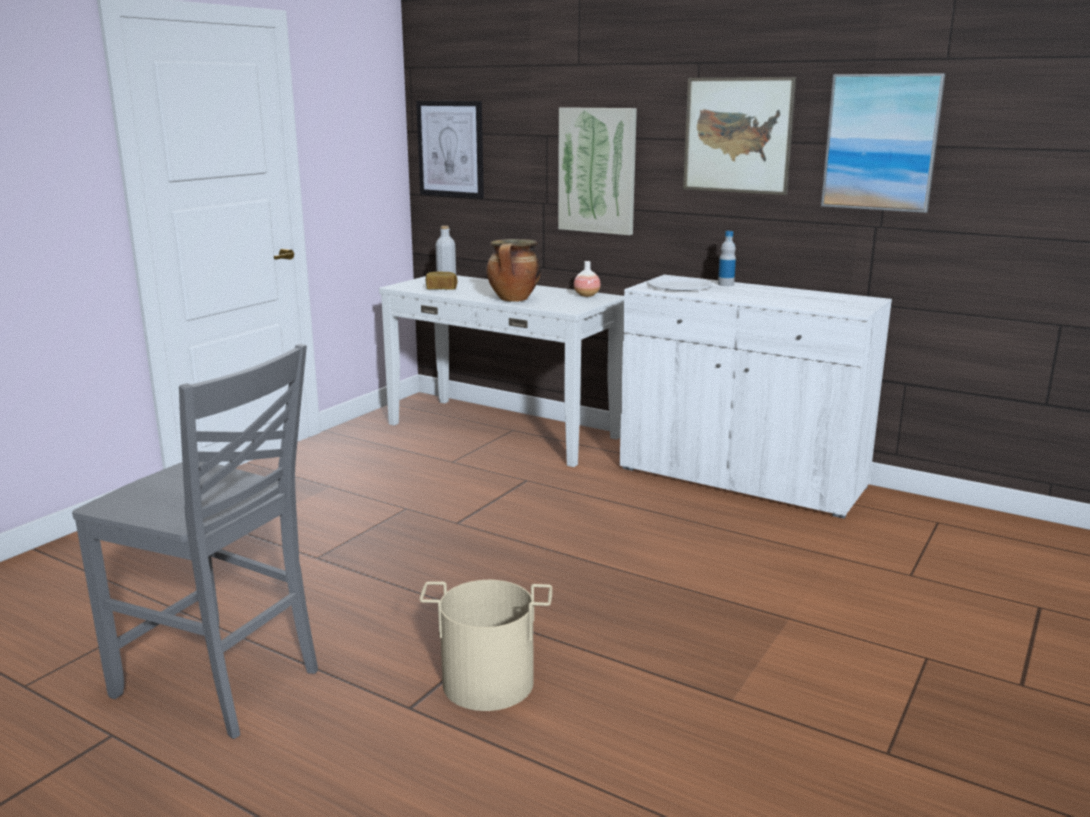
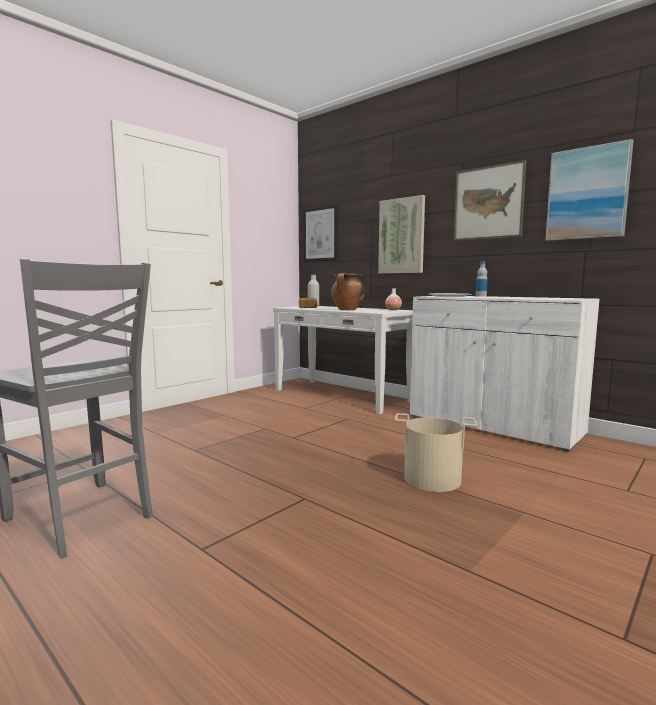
camera: 10 degrees right, 10 degrees down
(488, 683) = (270, 537): beige bucket -> beige bucket (432, 479)

